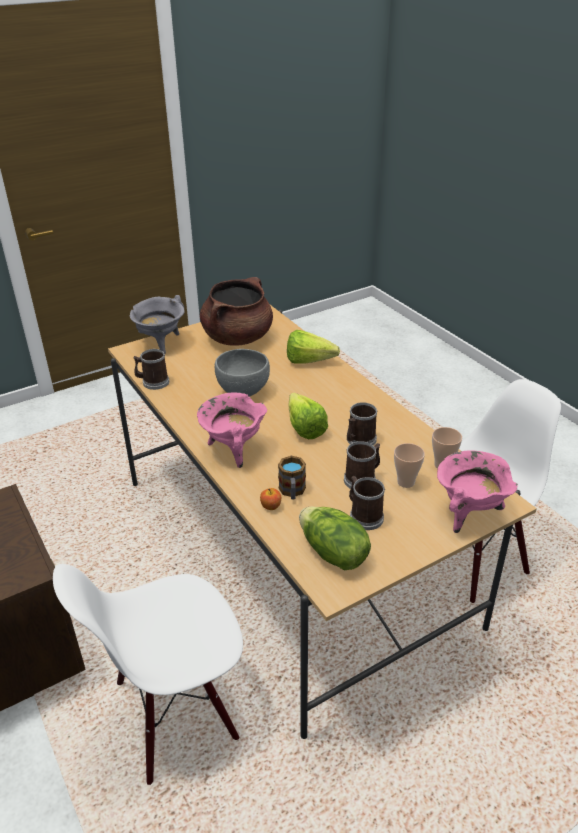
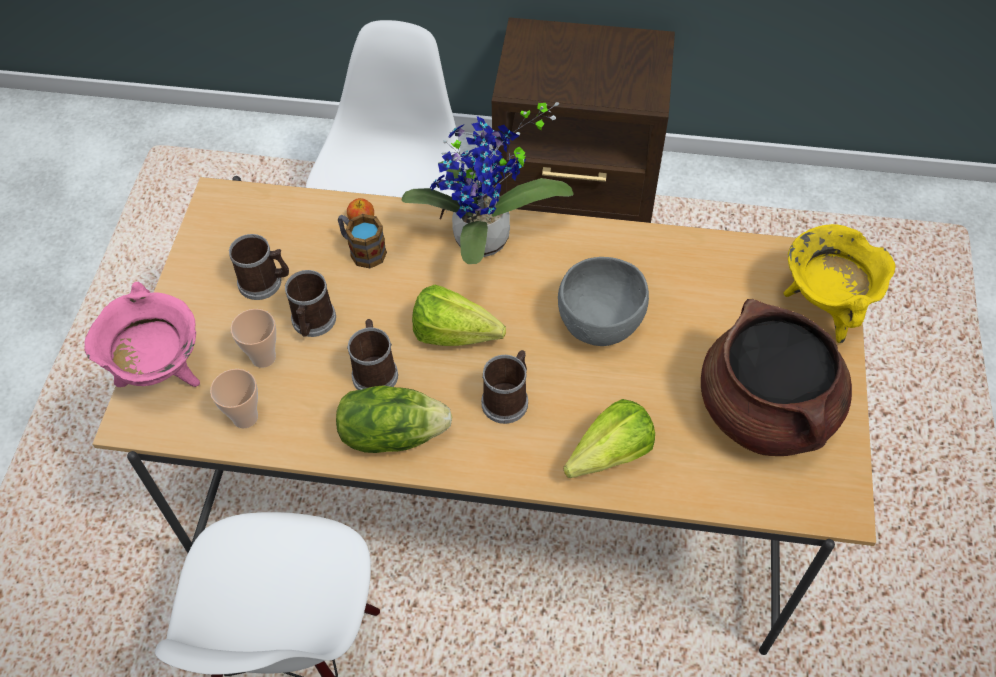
camera: 130 degrees right, 20 degrees up
(152, 382) = (711, 246): mug -> mug (508, 399)
(161, 343) = (824, 307): grey cooking pot -> yellow cooking pot
(233, 450) = (484, 244): pink cooking pot -> potted plant
(332, 553) = (251, 225): lettuce -> lettuce (392, 434)

